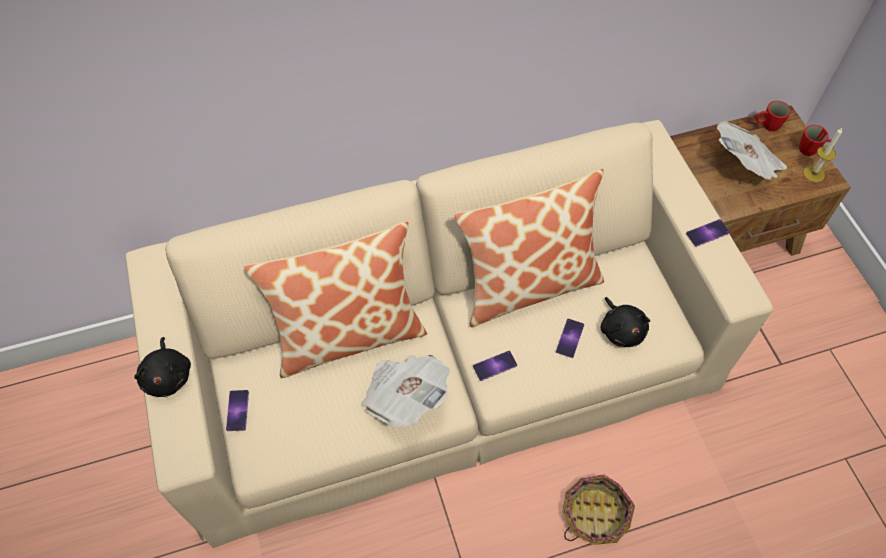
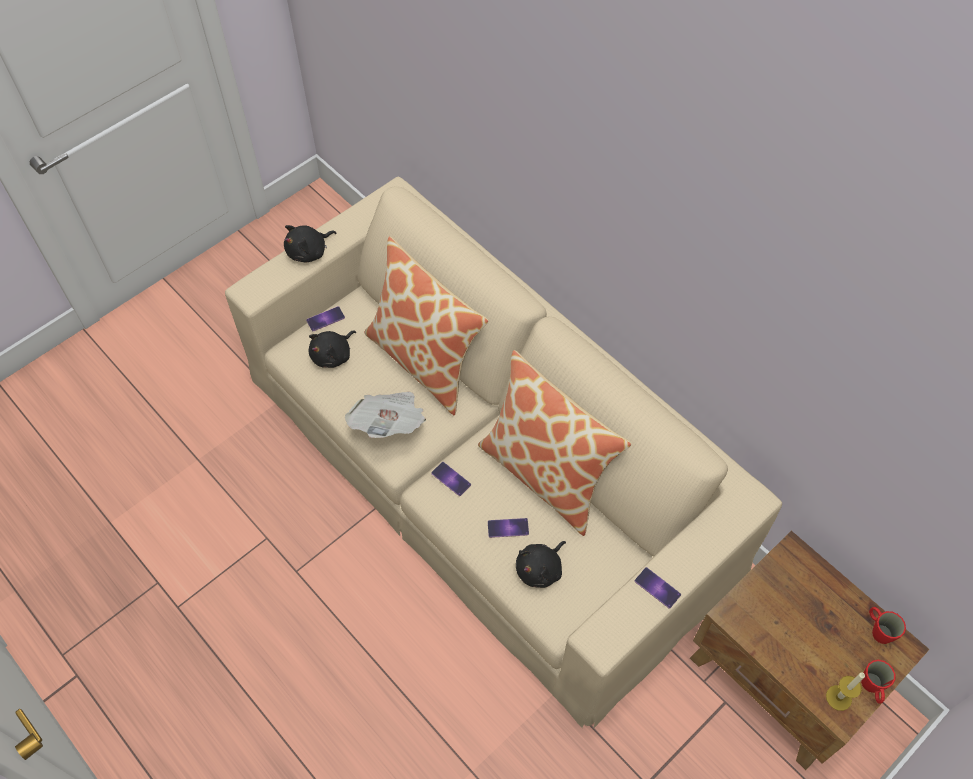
camera: 65 degrees right, 0 degrees up
(289, 420) = (333, 355): none -> black plush toy
(594, 514) = (399, 650): basket -> none
(745, 165) = (805, 622): newspaper -> none

